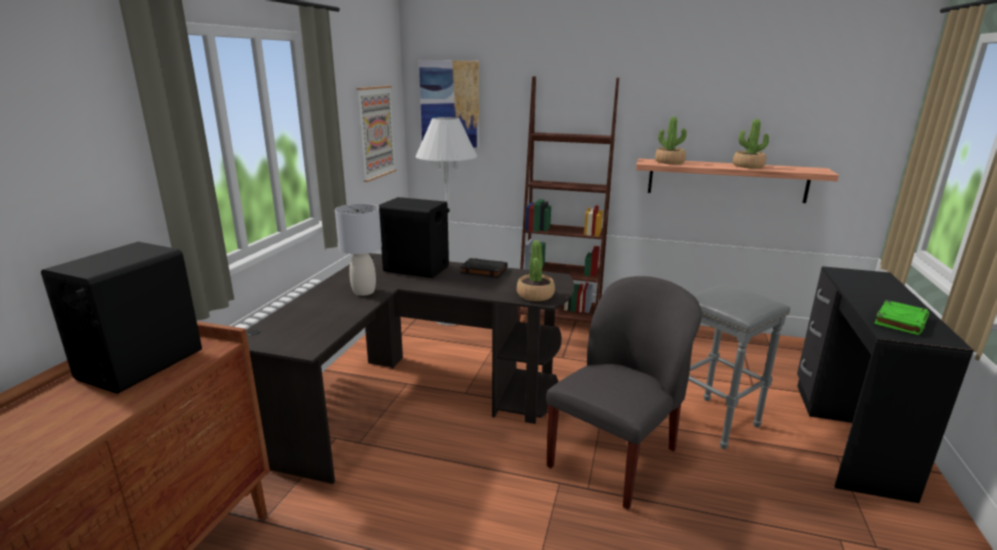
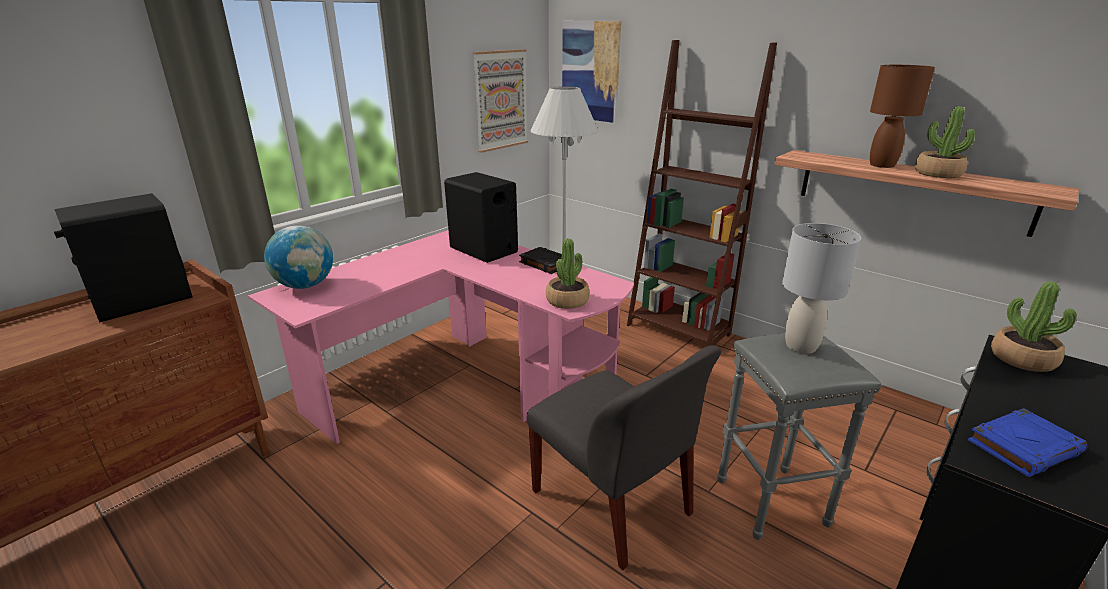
camera: 25 degrees right, 5 degrees up
(277, 325) = (305, 285): none -> globe
(364, 291) = (411, 266): grey table lamp -> grey table lamp (801, 346)
(416, 401) = (464, 384): black desk -> pink desk
(615, 457) = (614, 504): grey chair -> grey chair turned 75 degrees clockwise
(669, 162) = (826, 158): potted plant -> potted plant (1022, 359)
(709, 163) = (881, 165): none -> brown table lamp
(900, 321) = (1024, 447): green book -> blue book

